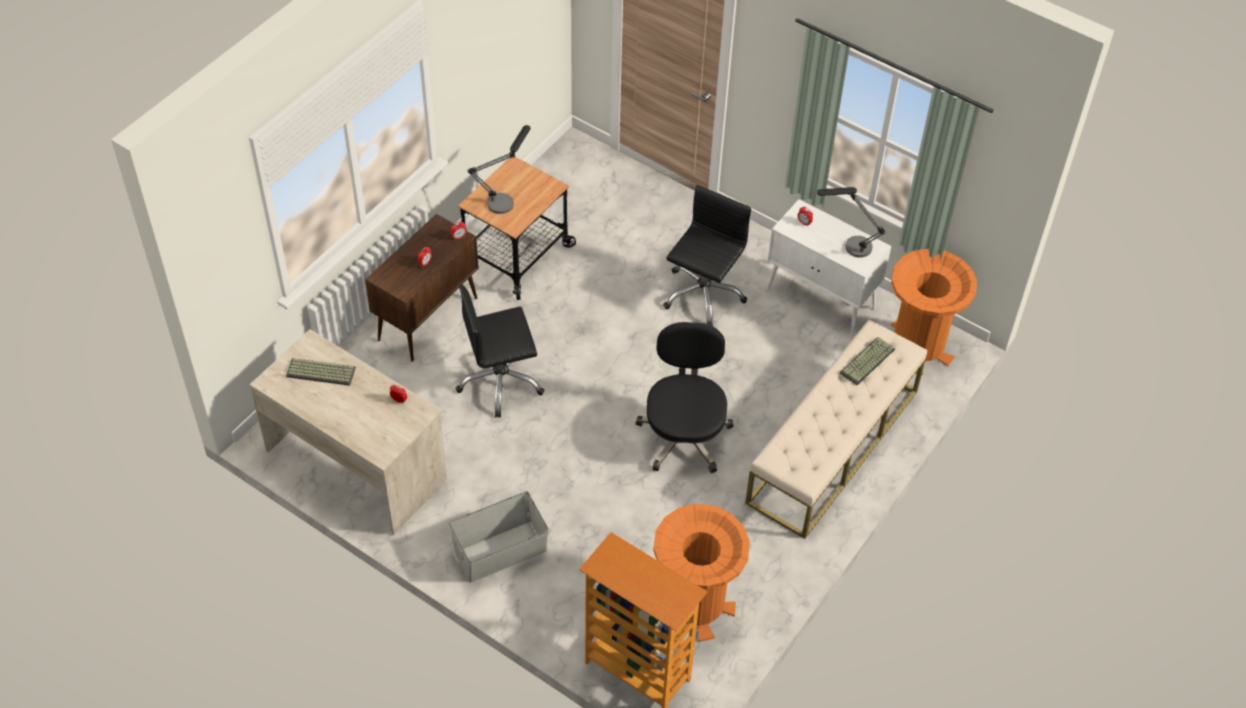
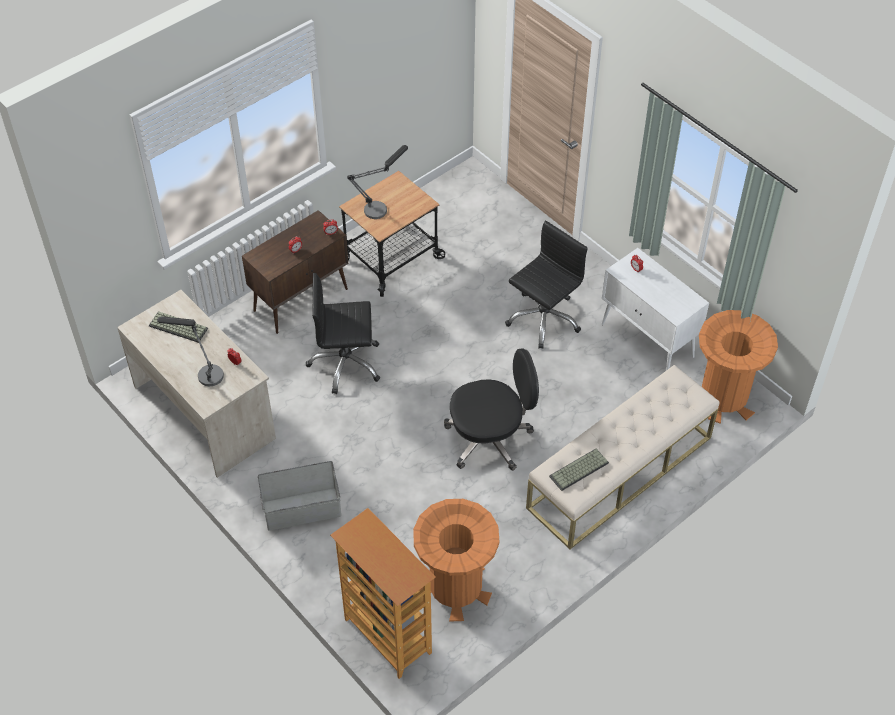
camera: 15 degrees right, 0 degrees up
(684, 435) = (490, 438): black office chair -> black office chair turned 60 degrees clockwise
(850, 246) = (671, 297): table lamp -> table lamp (203, 374)
(867, 362) = (660, 402): keyboard -> keyboard (579, 471)

